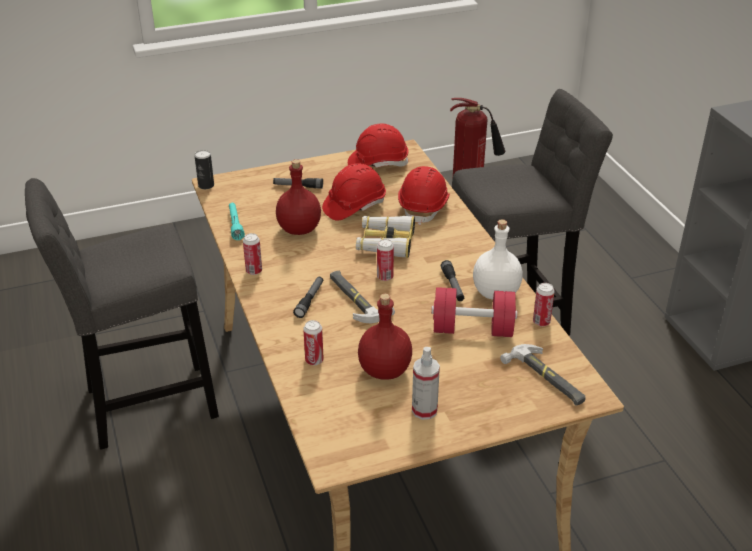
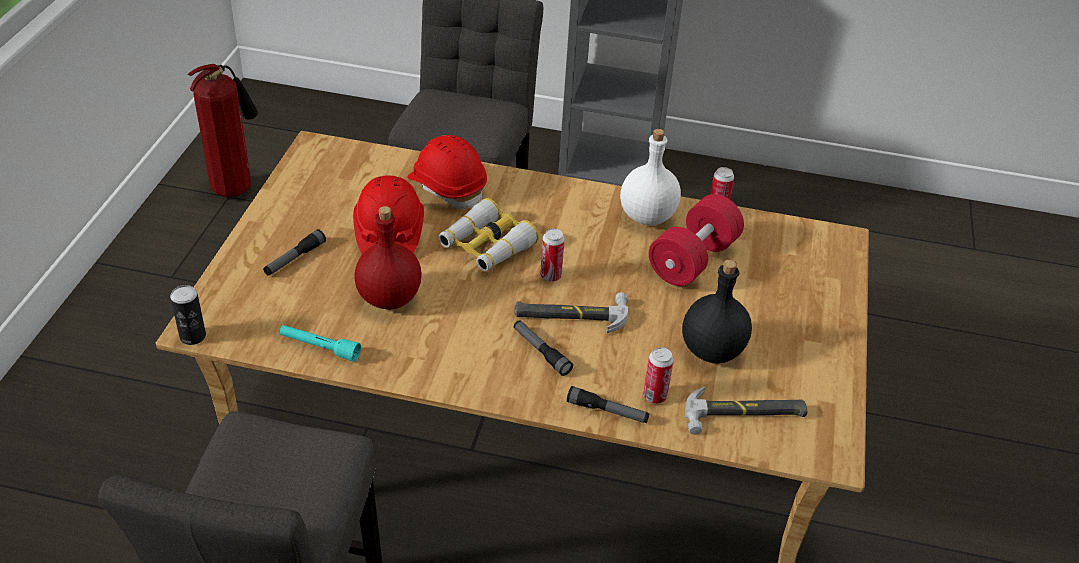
camera: 60 degrees left, 5 degrees up
(254, 271) = (438, 373): can -> none
(377, 163) = (319, 177): red hard hat -> none
(384, 370) = (711, 351): red bottle -> black bottle
(424, 410) = (794, 352): spray bottle -> none
(453, 285) = (610, 237): flashlight -> flashlight (607, 411)
(546, 378) = (801, 252): hammer -> hammer (745, 414)

